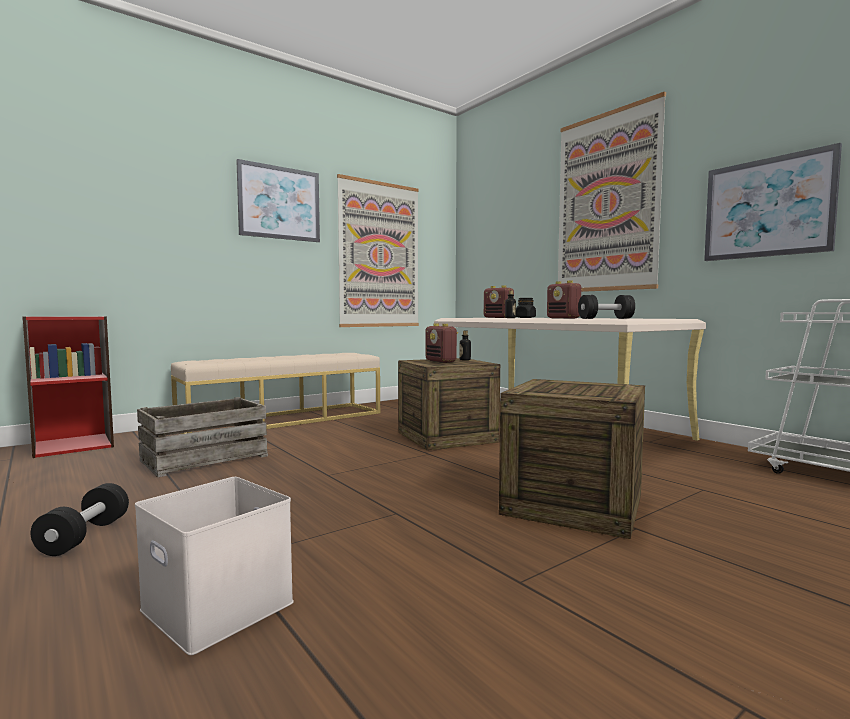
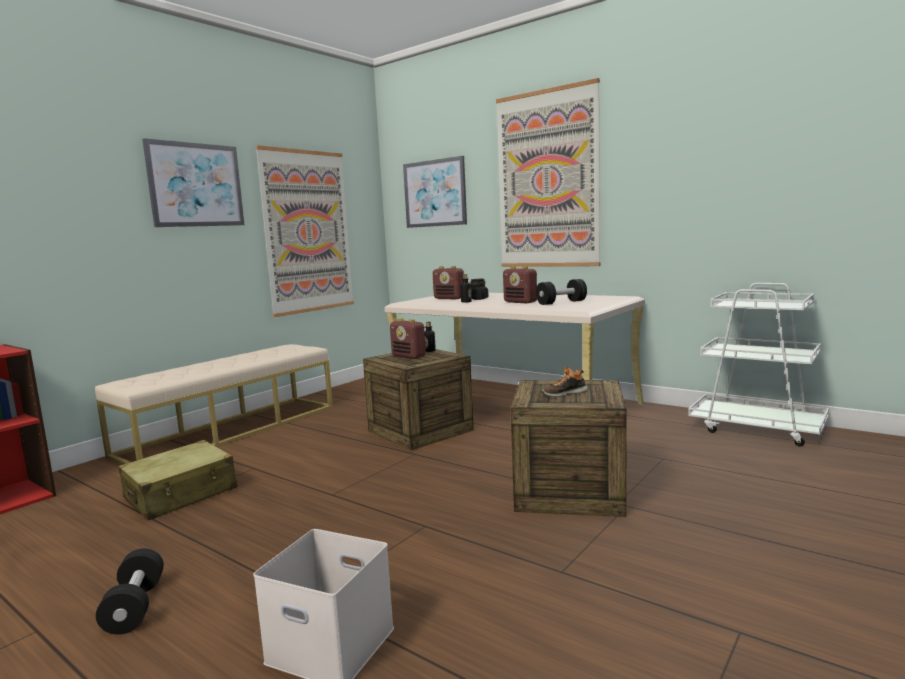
camera: 15 degrees left, 5 degrees up
(204, 458) = (181, 494): crate -> beige suitcase
(570, 389) = (563, 393): none -> shoe
(767, 208) = (692, 198): picture -> picture (435, 193)

